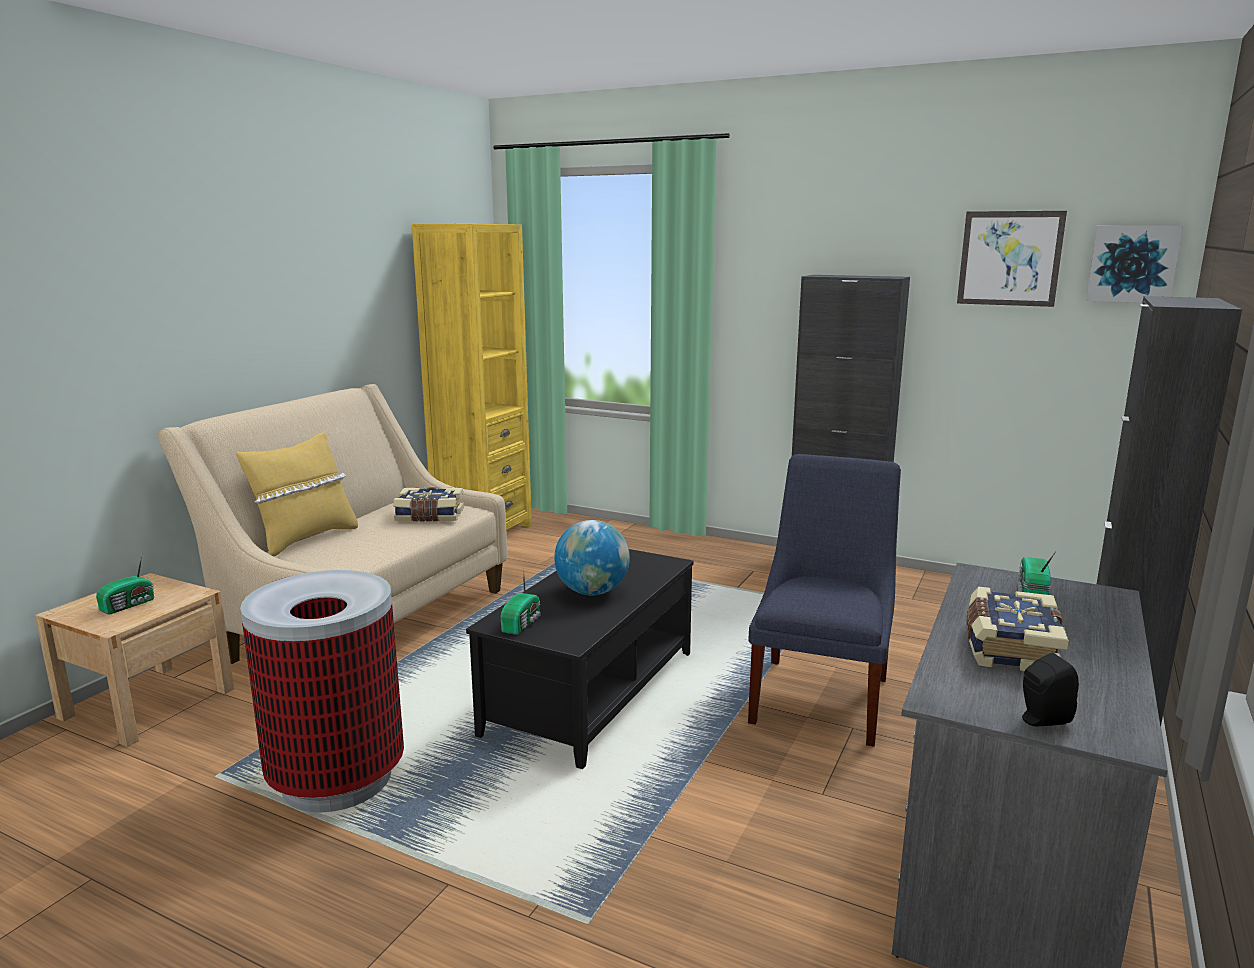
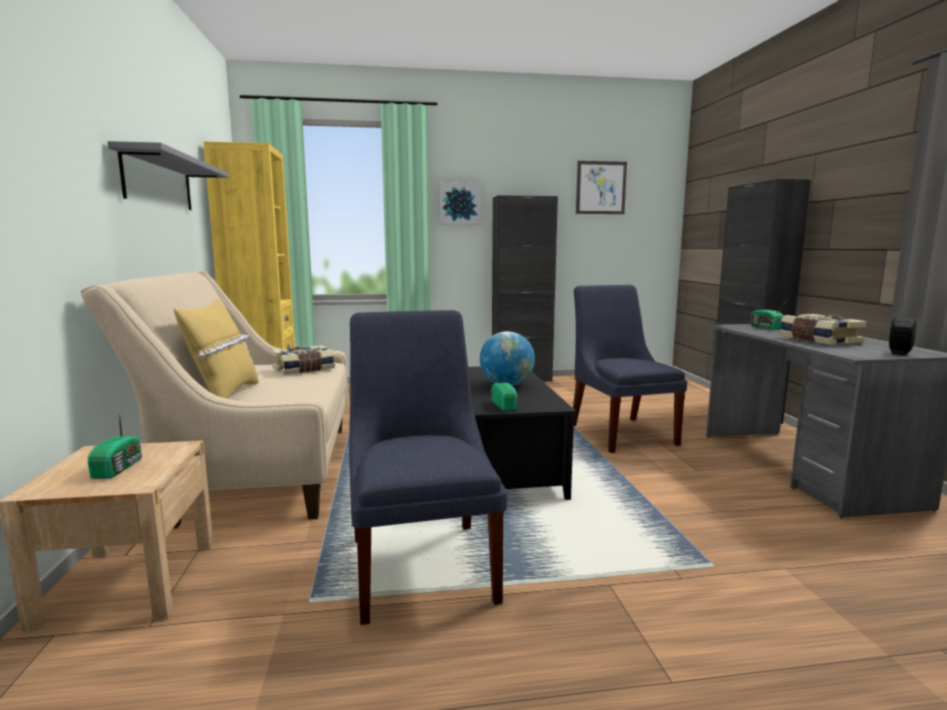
camera: 35 degrees left, 5 degrees down
(313, 294) = (158, 182): none -> grey shelf
(338, 779) = (422, 563): trash can -> blue chair
(1132, 264) = (657, 190): picture -> picture (459, 204)

